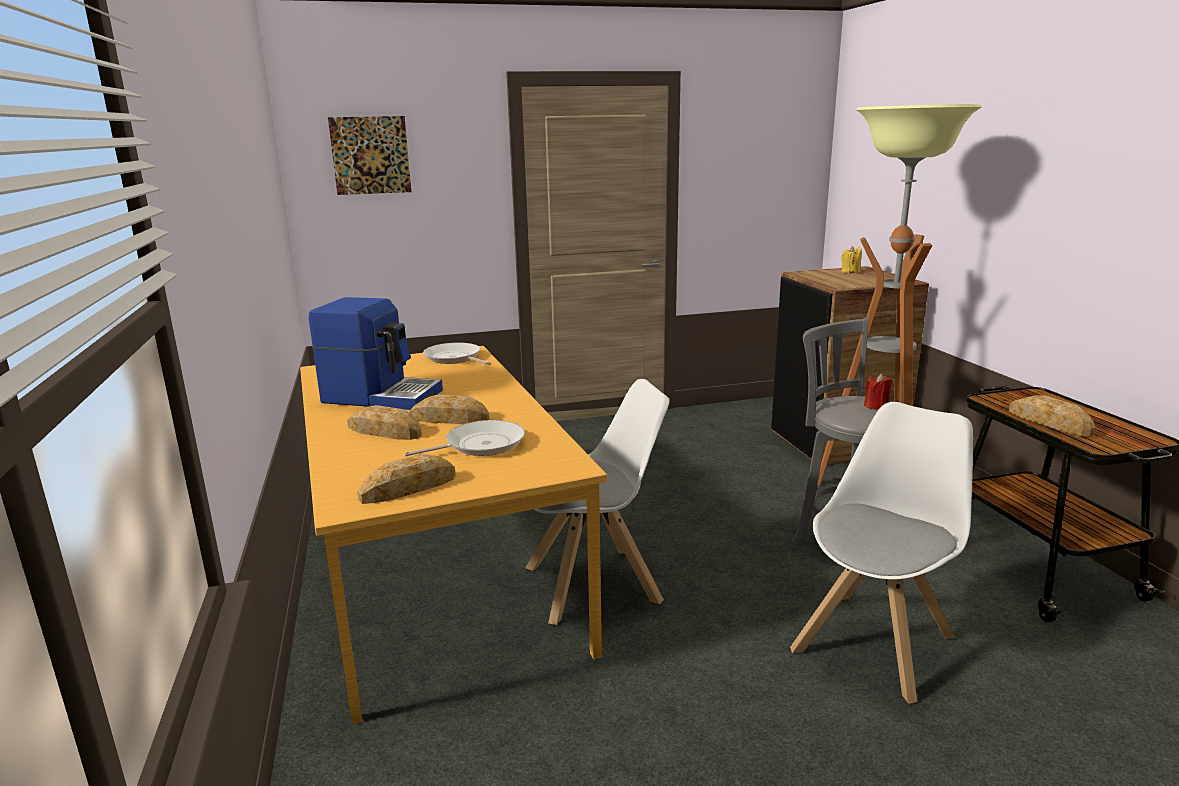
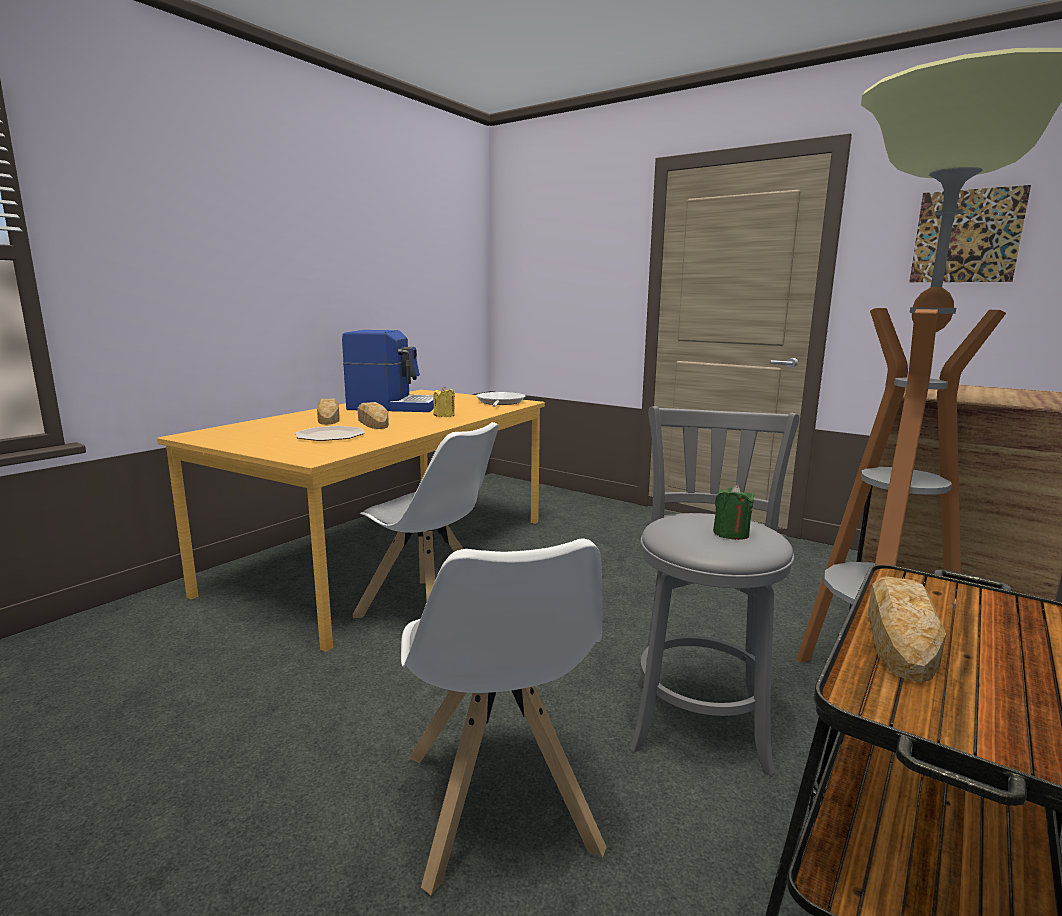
camera: 50 degrees right, 5 degrees down
(370, 155) = (544, 241): picture -> picture (966, 236)
(382, 396) = (393, 407): coffee machine -> coffee machine turned 60 degrees counterclockwise
(408, 487) = (234, 438): bread -> none
(480, 445) = (330, 435): frying pan -> plate
(850, 272) = (1009, 391): yellow candle -> yellow candle (444, 415)
(876, 641) = (499, 806): chair -> chair turned 75 degrees clockwise
(877, 406) = (731, 533): red candle -> green candle

